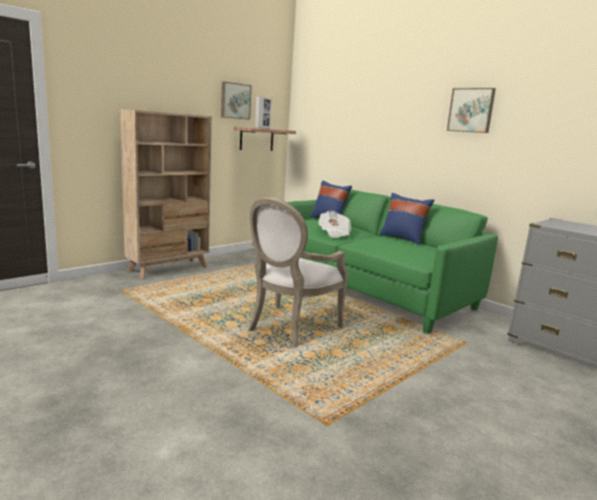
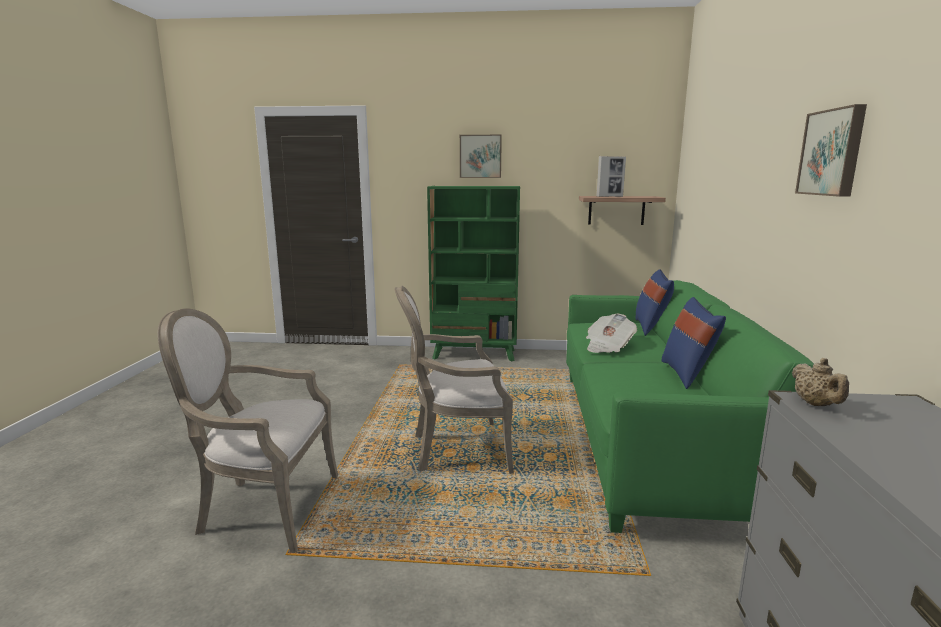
camera: 50 degrees right, 0 degrees up
(169, 269) = (474, 354): beige bookcase -> green bookcase
(235, 101) = (581, 164): picture -> picture (480, 156)
(249, 415) = (263, 508): none -> armchair
(550, 225) = (816, 404): none -> beige teapot

